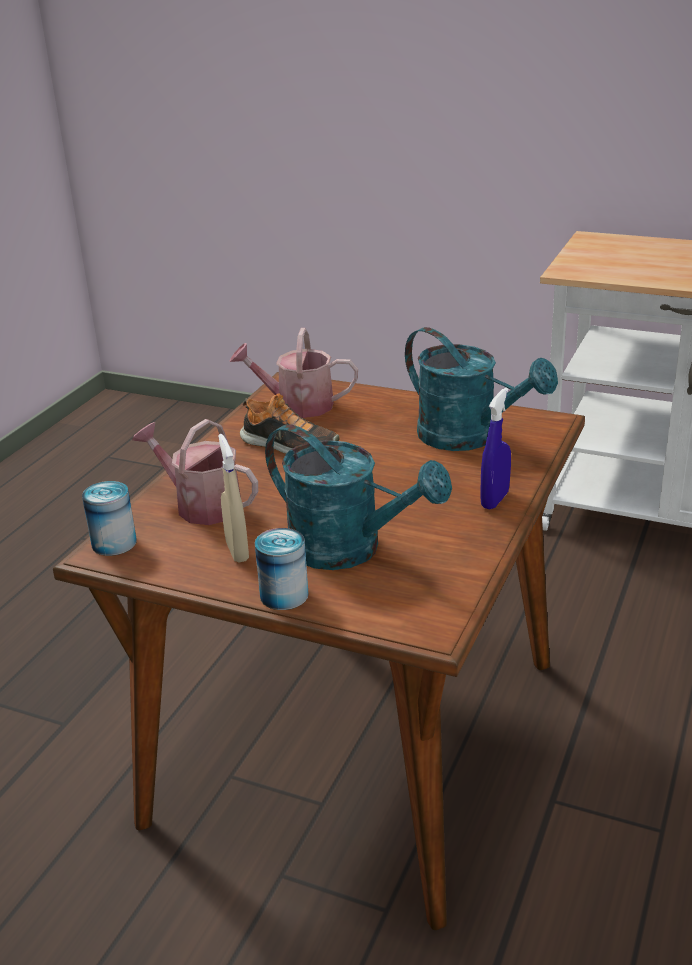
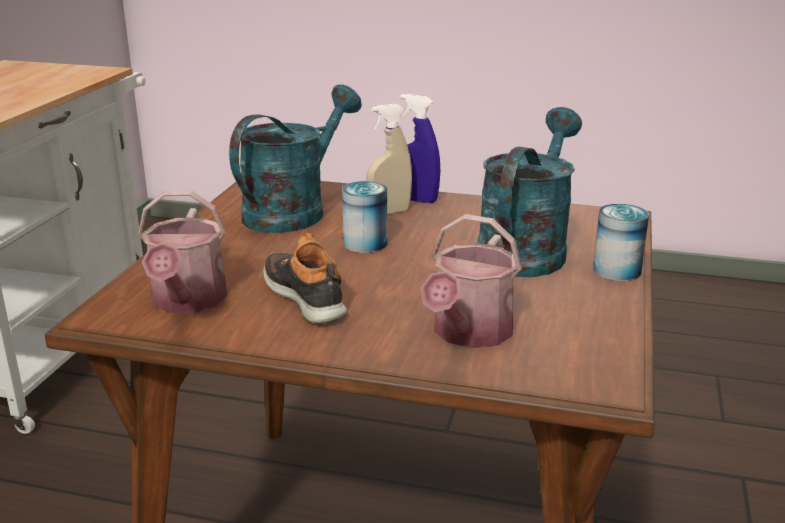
camera: 100 degrees left, 5 degrees down
(114, 543) = (581, 379): can -> can (365, 243)
(237, 551) = (557, 300): beige spray bottle -> beige spray bottle (389, 212)
(288, 445) = (306, 297): shoe -> shoe turned 45 degrees counterclockwise

